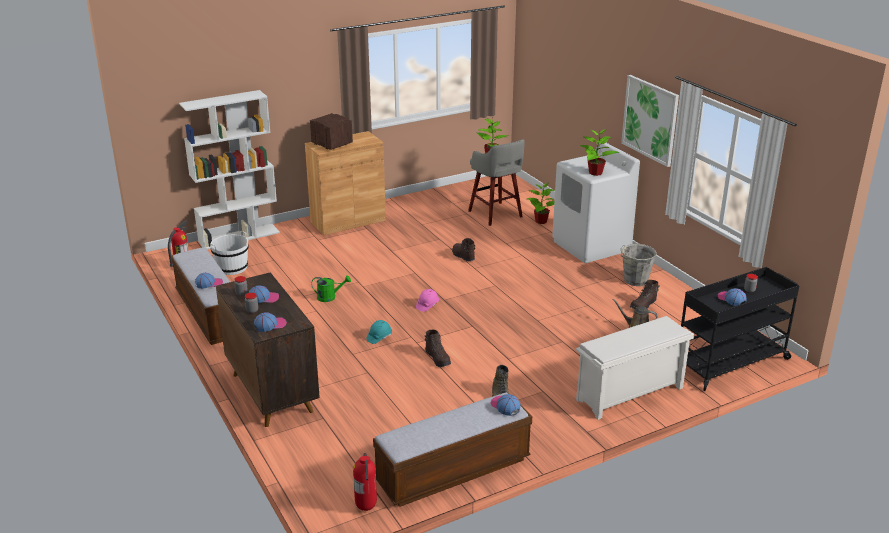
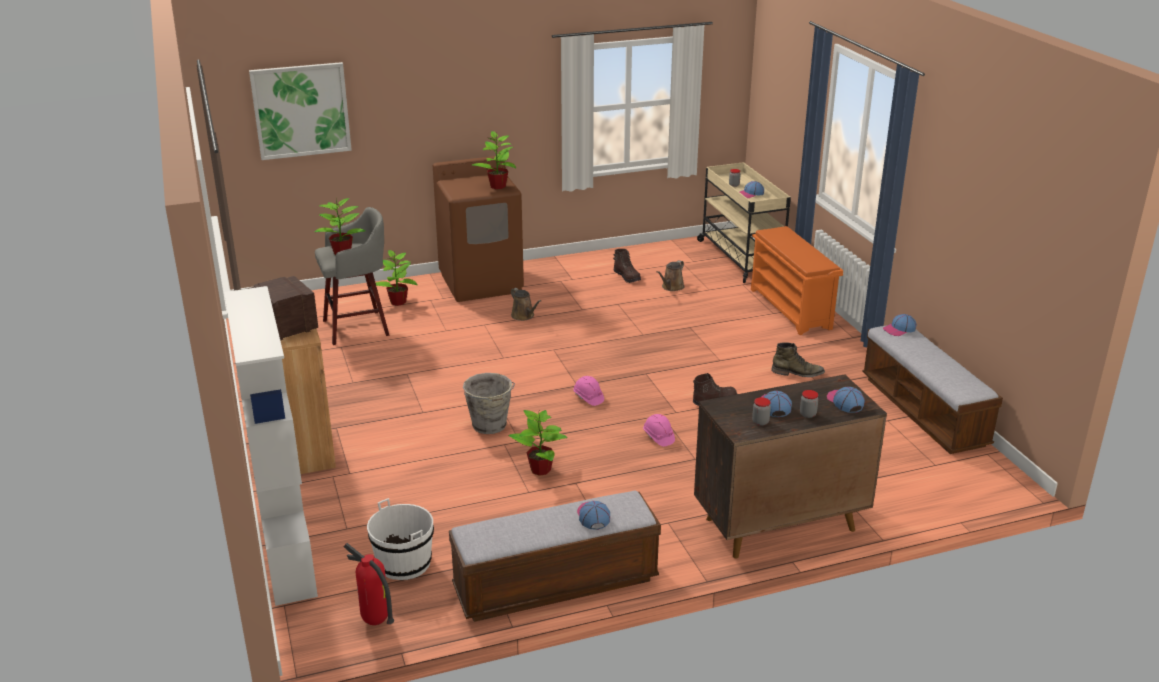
camera: 80 degrees left, 0 degrees up
(330, 297) = (541, 469): green watering can -> potted plant
(367, 507) = (991, 465): fire extinguisher -> none
(379, 337) = (658, 437): turquoise hard hat -> pink hard hat
(463, 256) = (467, 362): brown boot -> none
(544, 268) = (524, 316): none -> brown watering can
(591, 246) = (481, 283): white washing machine -> brown washing machine
(629, 394) = (791, 309): white shoe rack -> orange shoe rack
(635, 280) = (573, 273): grey bucket -> grey bucket (489, 426)
(650, 120) = (503, 104): picture -> picture (301, 110)
(731, 362) = (740, 257): black cart -> beige cart

